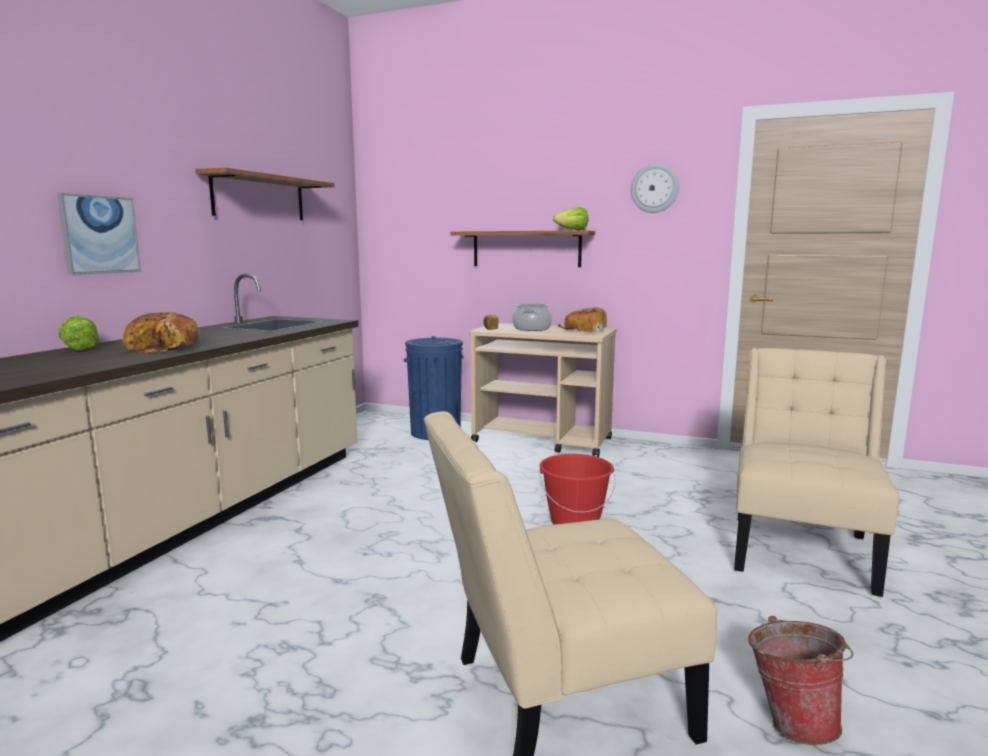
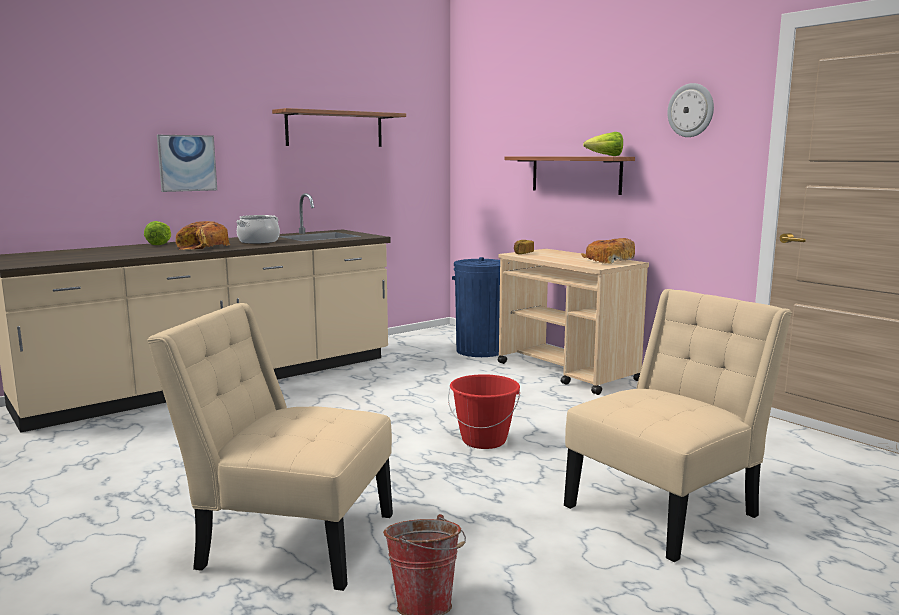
camera: 30 degrees right, 0 degrees up
(531, 329) = (561, 256): cooking pot -> cooking pot (258, 241)

